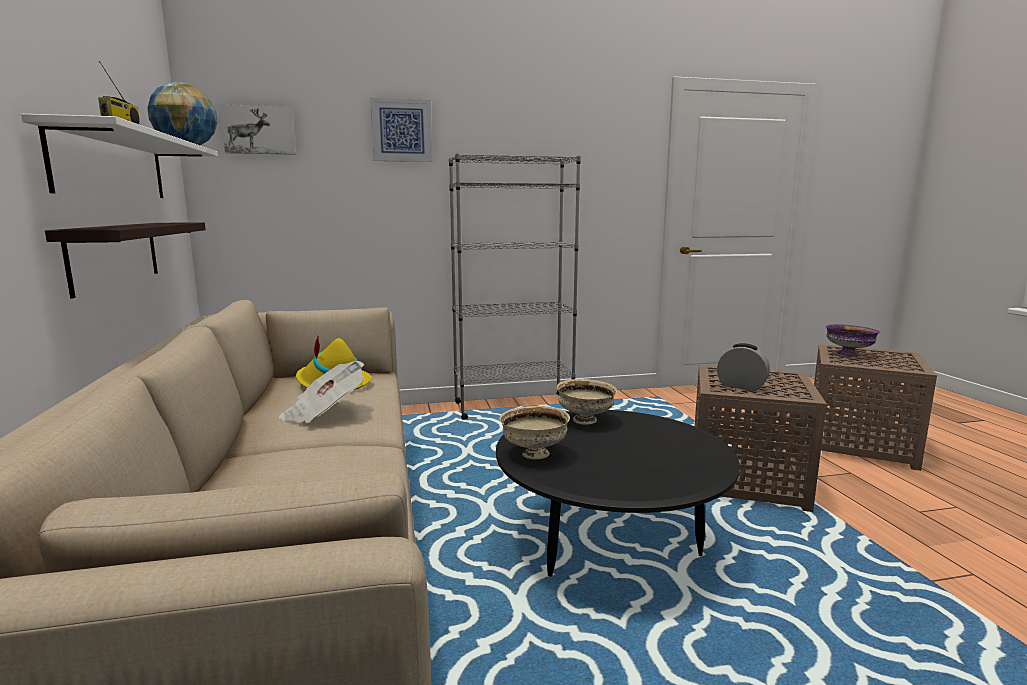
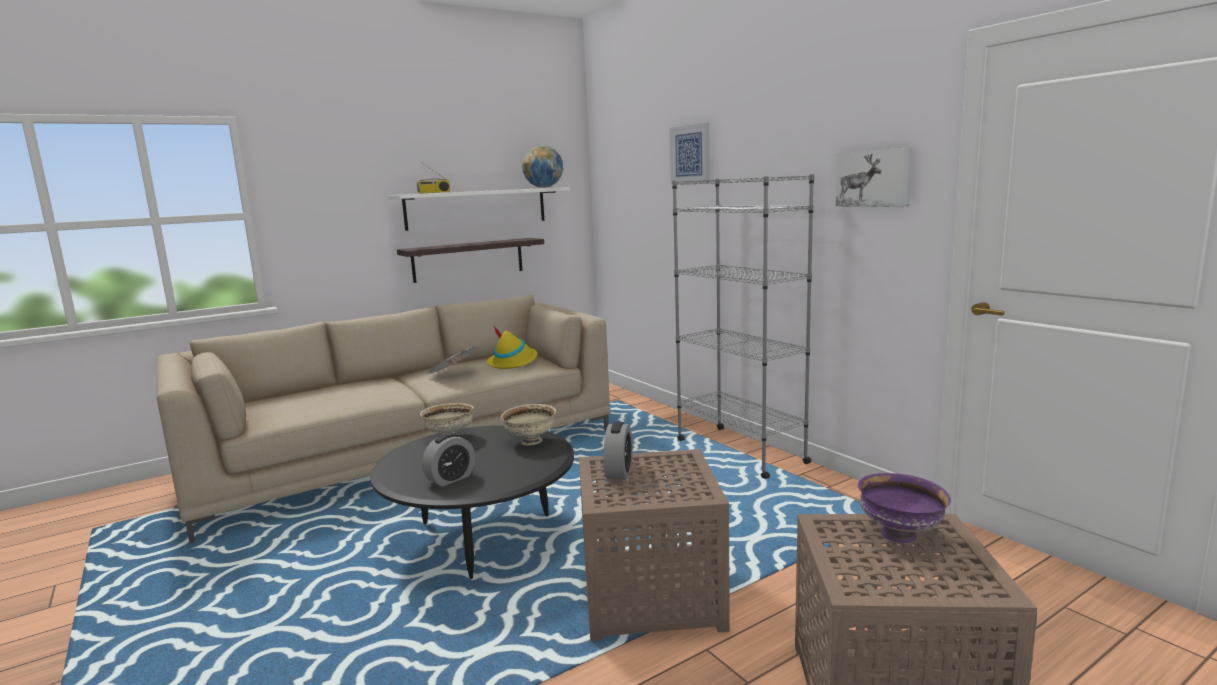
camera: 70 degrees right, 0 degrees up
(259, 130) = (619, 164): picture -> picture (874, 178)
(672, 461) = (450, 479): none -> alarm clock

